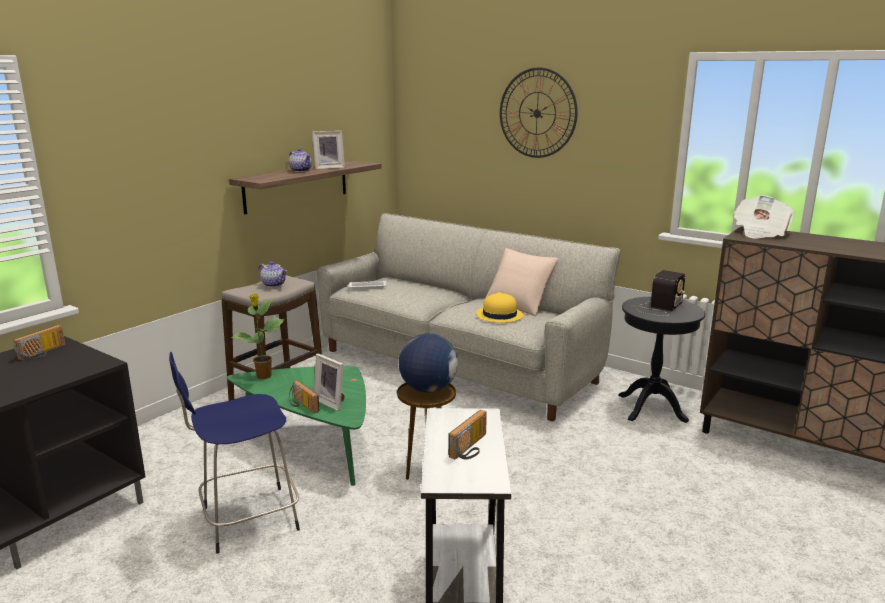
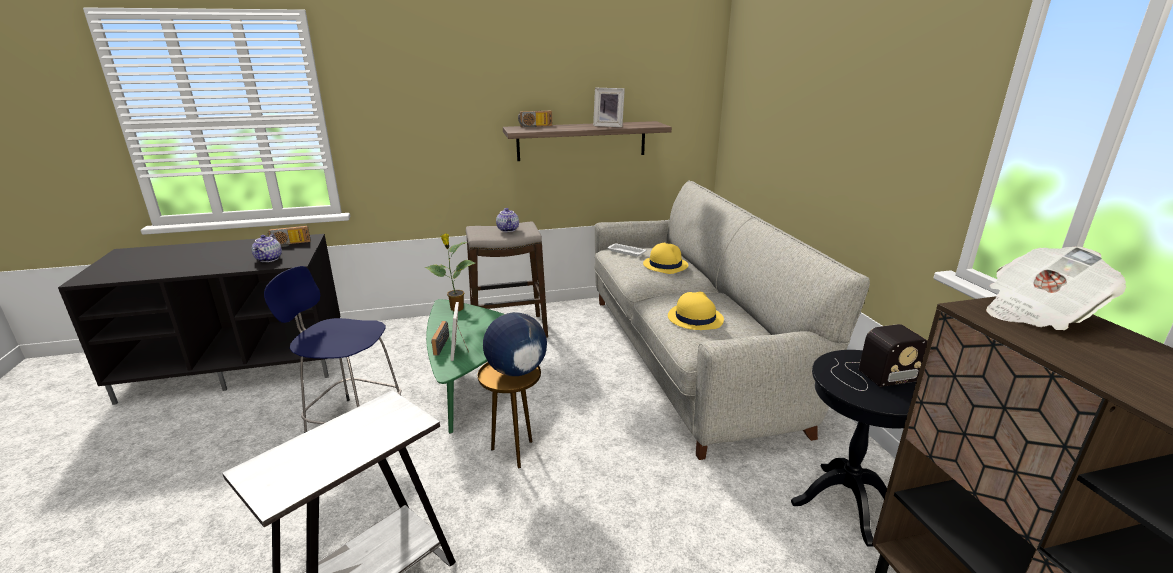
camera: 40 degrees right, 5 degrees up
(301, 171) = (577, 126): teapot -> teapot (269, 259)
(415, 289) = (665, 265): none -> yellow hat
(471, 448) = (335, 451): radio -> radio (535, 126)
(519, 305) = (743, 313): beige pillow -> none
(537, 113) = (836, 79): wall clock -> none

